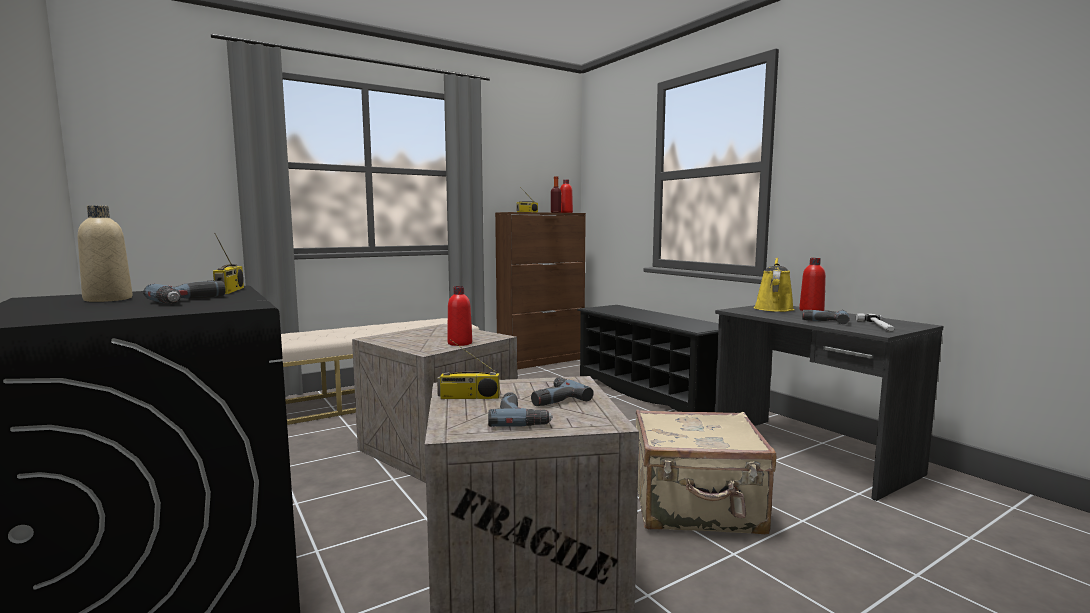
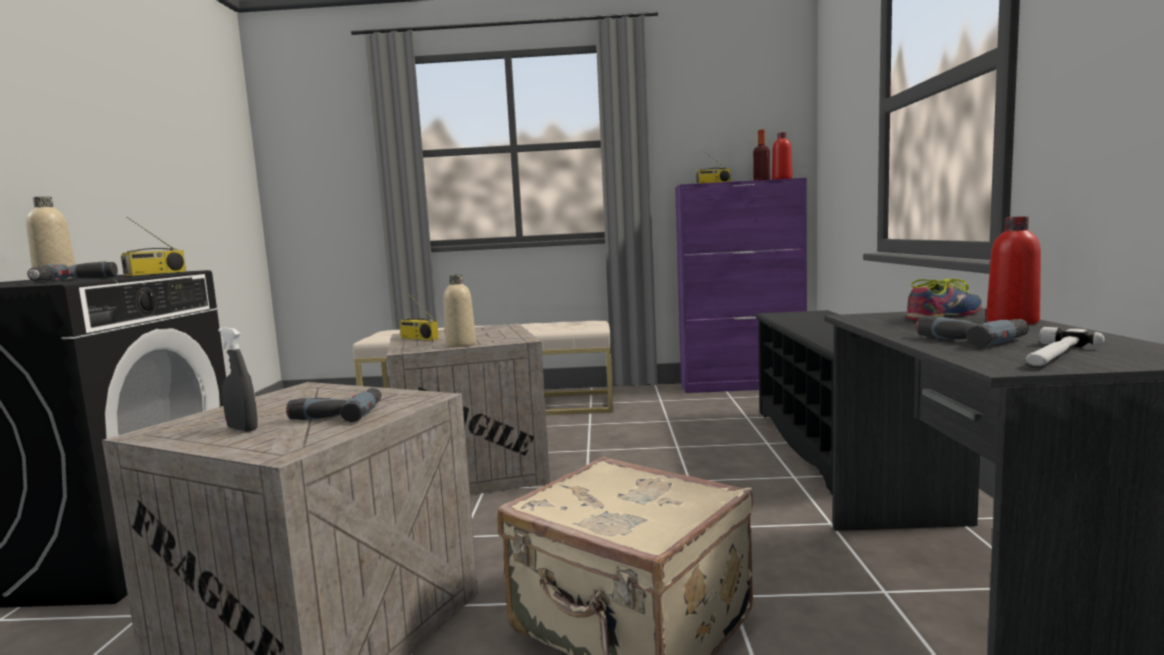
camera: 35 degrees right, 0 degrees up
(460, 343) = (461, 344): red bottle -> beige bottle
(468, 397) = (279, 400): radio -> radio (418, 338)
(521, 417) = (242, 429): power drill -> grey spray bottle
(542, 361) = (742, 386): brown cabinet -> purple cabinet
(773, 308) = (943, 316): yellow watering can -> shoe

